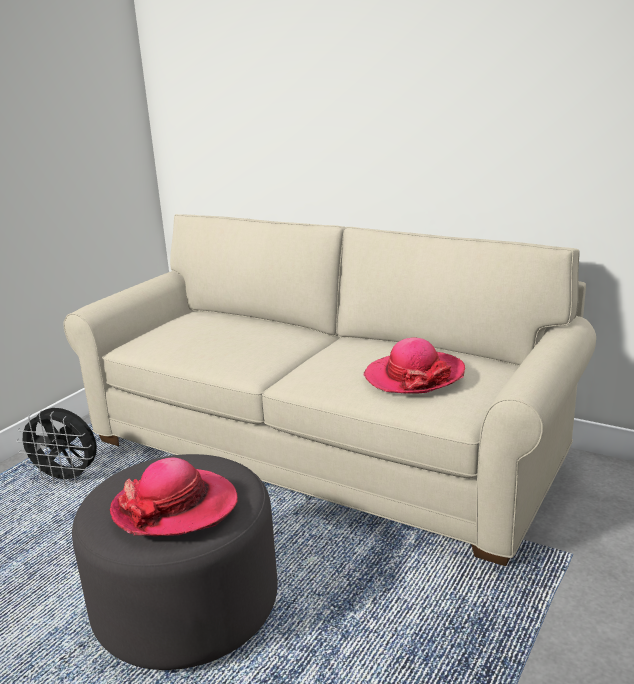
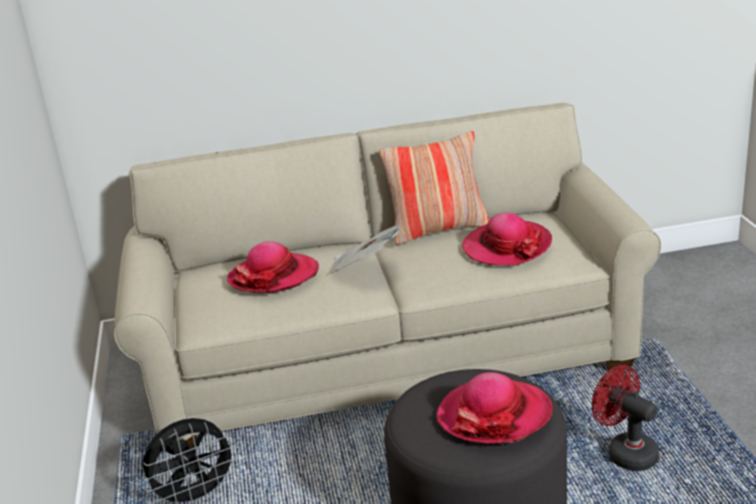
camera: 40 degrees left, 5 degrees up
(221, 331) = (273, 276): none -> hat
(286, 348) = (365, 267): none -> newspaper
(373, 641) = (625, 452): none -> red fan
(391, 342) = (438, 229): none -> pillow

